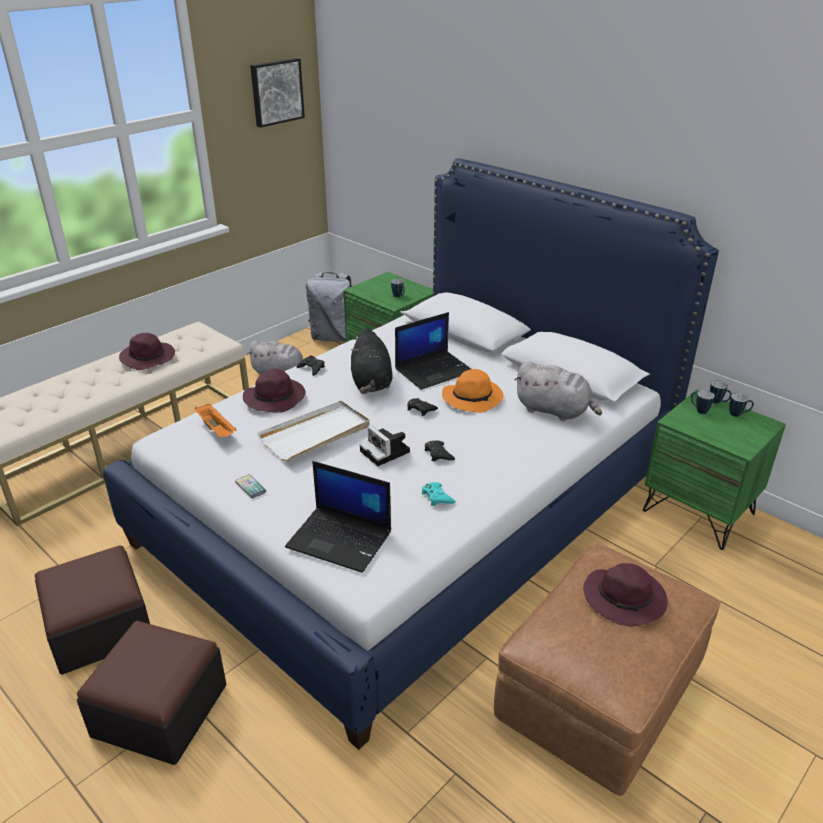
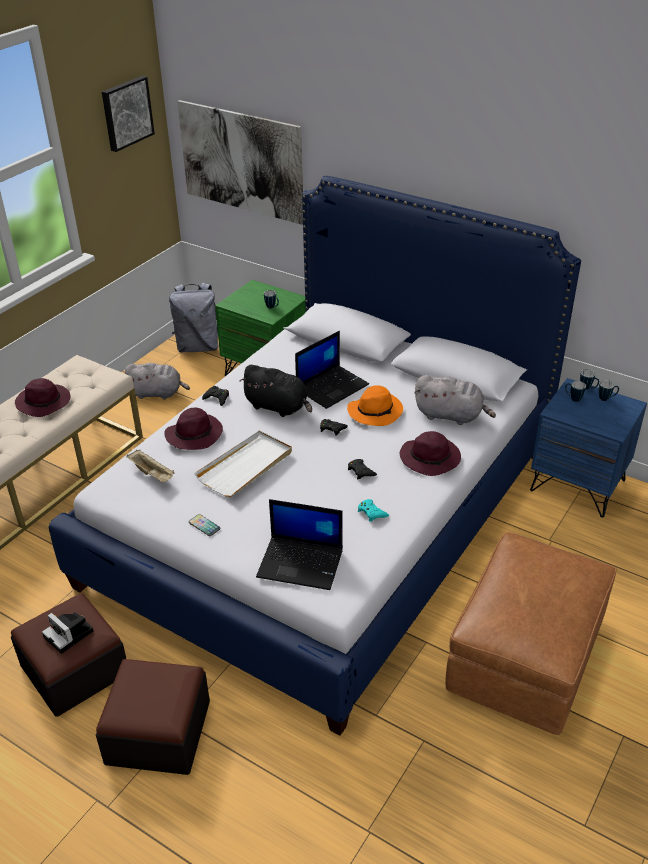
camera: 10 degrees left, 5 degrees up
(217, 430) = (152, 474): orange tray -> beige tray
(371, 383) = (278, 407): black plush toy -> black plush toy turned 45 degrees counterclockwise
(384, 148) = (241, 161): none -> picture
(386, 452) = (314, 476): camera -> camera (70, 634)
(625, 599) = (543, 578): purple hat -> purple hat (431, 458)
(699, 512) = (578, 485): green nightstand -> blue nightstand

